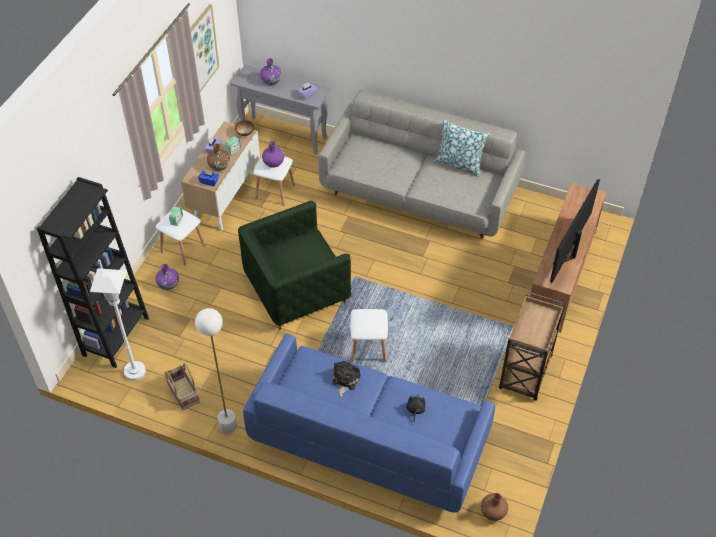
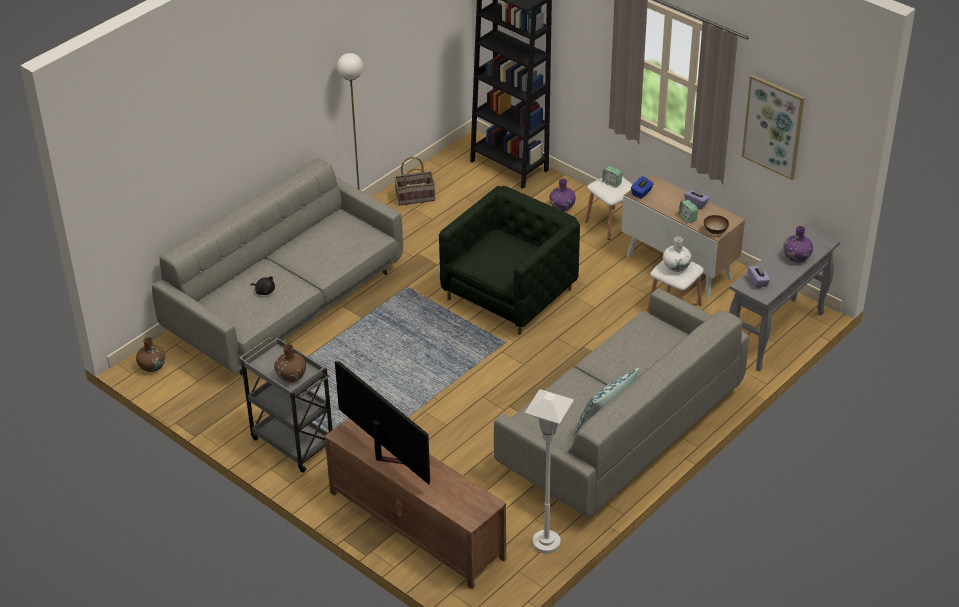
camera: 110 degrees right, 10 degrees down
(135, 371) = (459, 172): white floor lamp -> white floor lamp (546, 543)
(219, 166) = (664, 203): brown vase -> brown vase (291, 376)
(273, 163) = (676, 267): purple vase -> white vase
(296, 289) = (509, 294): green armchair -> green armchair turned 45 degrees clockwise
(345, 380) = (330, 254): plush toy -> none
(368, 347) = (398, 329): white stool -> none
(369, 439) = (287, 304): blue sofa -> grey sofa
(525, 373) = (292, 442): brown cart -> grey cart

